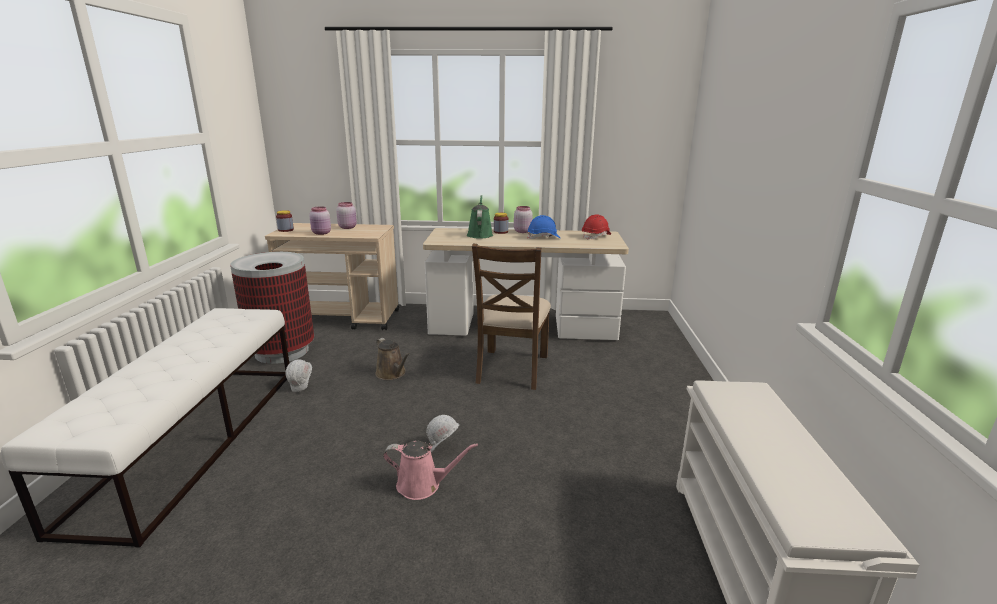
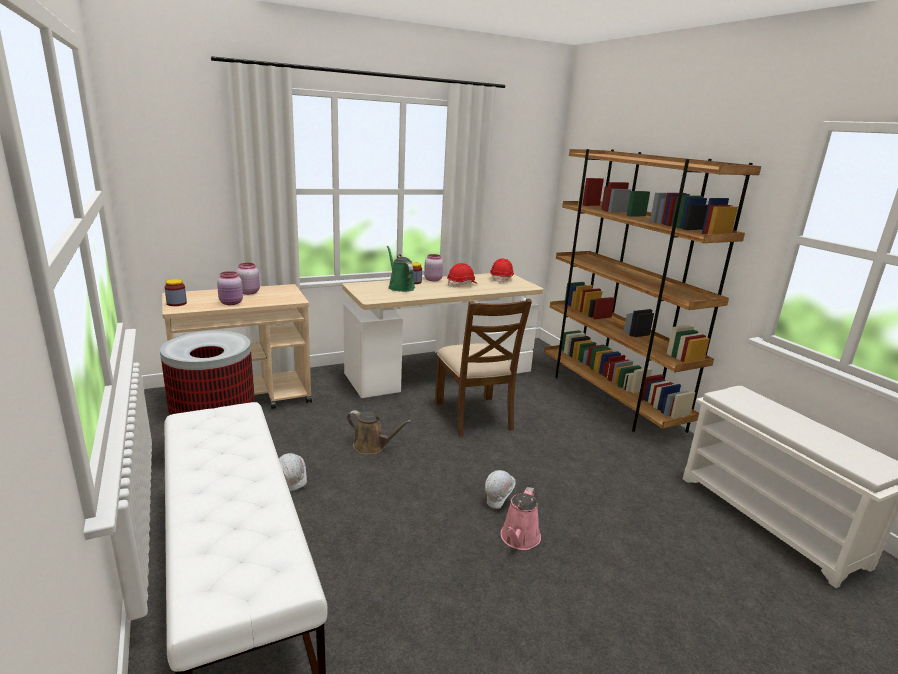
camera: 30 degrees left, 0 degrees up
(423, 485) = (519, 539): pink watering can -> pink watering can turned 135 degrees clockwise
(543, 238) = (462, 285): blue hard hat -> red hard hat
(683, 383) = (610, 398): none -> brown bookcase

